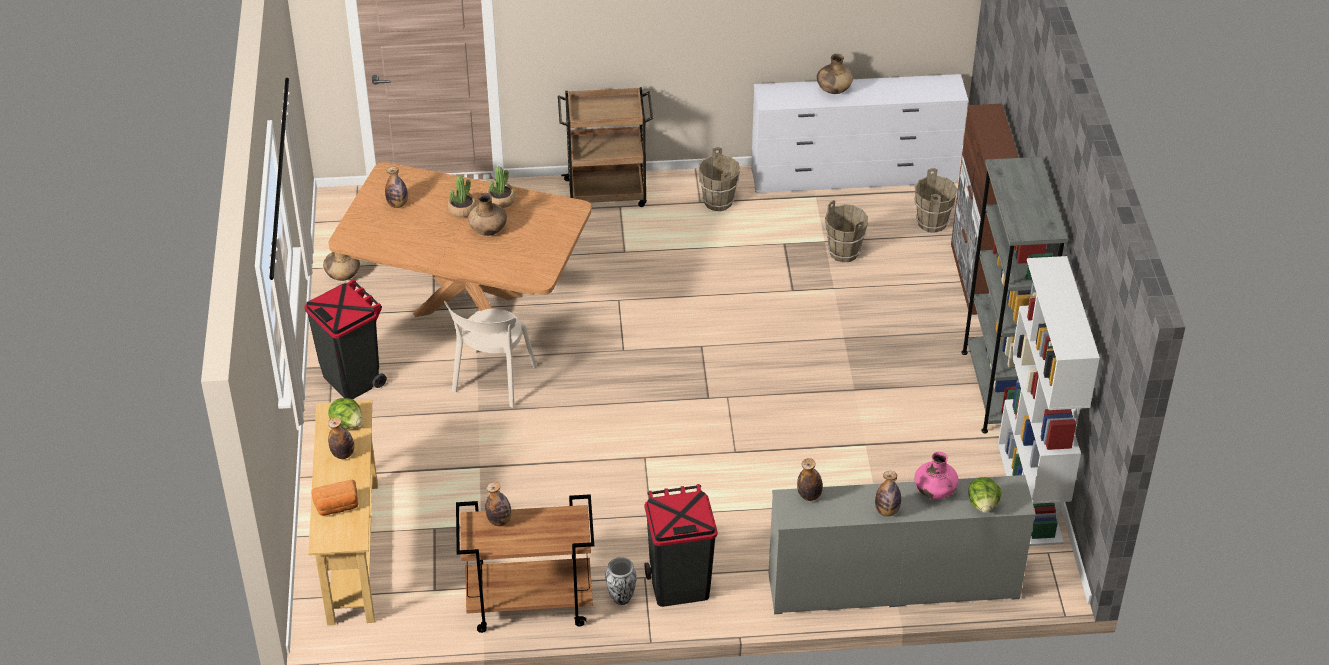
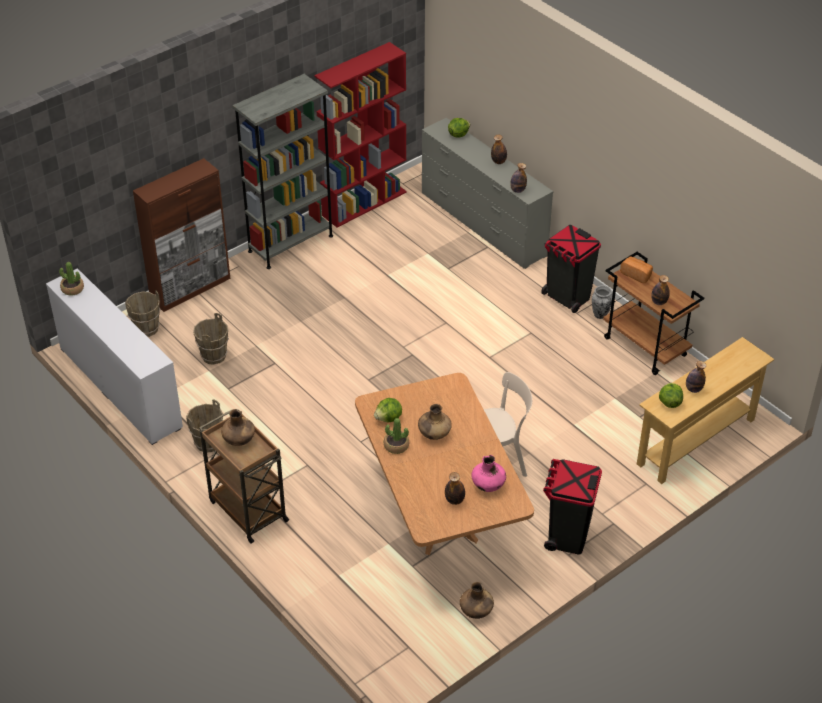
camera: 125 degrees left, 0 degrees up
(337, 507) = (731, 367): bread -> bread (636, 274)
(462, 209) = (426, 460): potted plant -> potted plant (72, 289)
(540, 211) = (388, 418): none -> lettuce
(833, 90) = (116, 335): brown vase -> brown vase (239, 440)
(934, 492) = (467, 152): pink vase -> pink vase (488, 485)
(1030, 493) = (364, 203): white bookcase -> red bookcase

